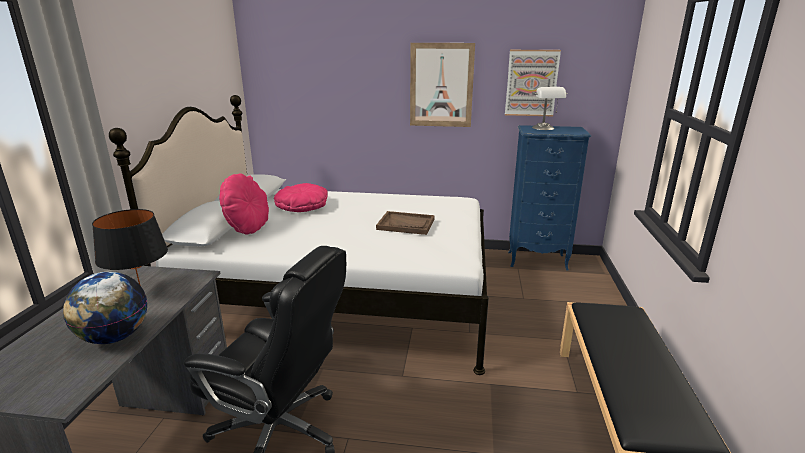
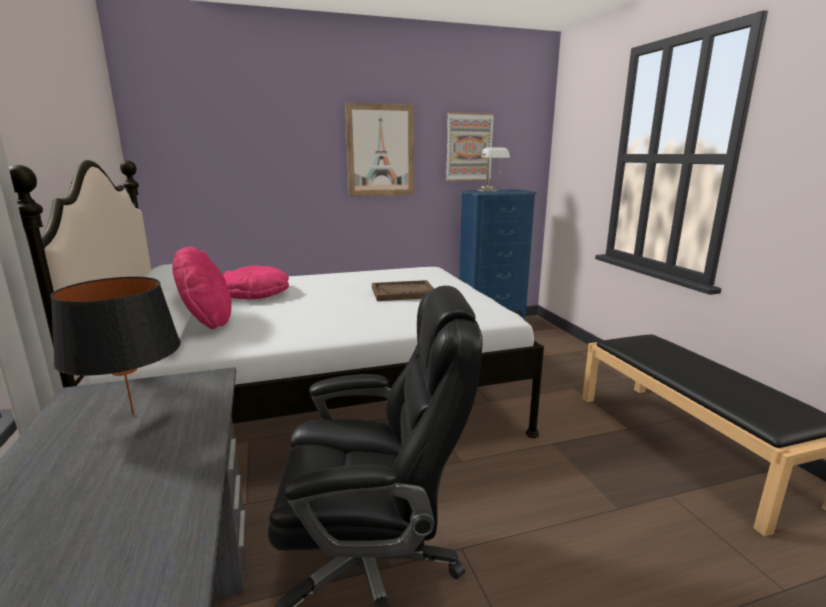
camera: 25 degrees left, 5 degrees down
(114, 337) = (156, 483): globe -> none

